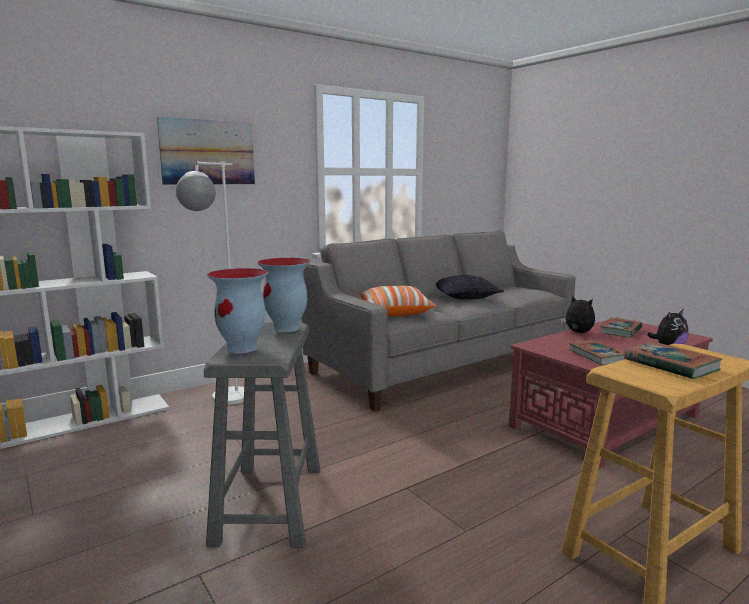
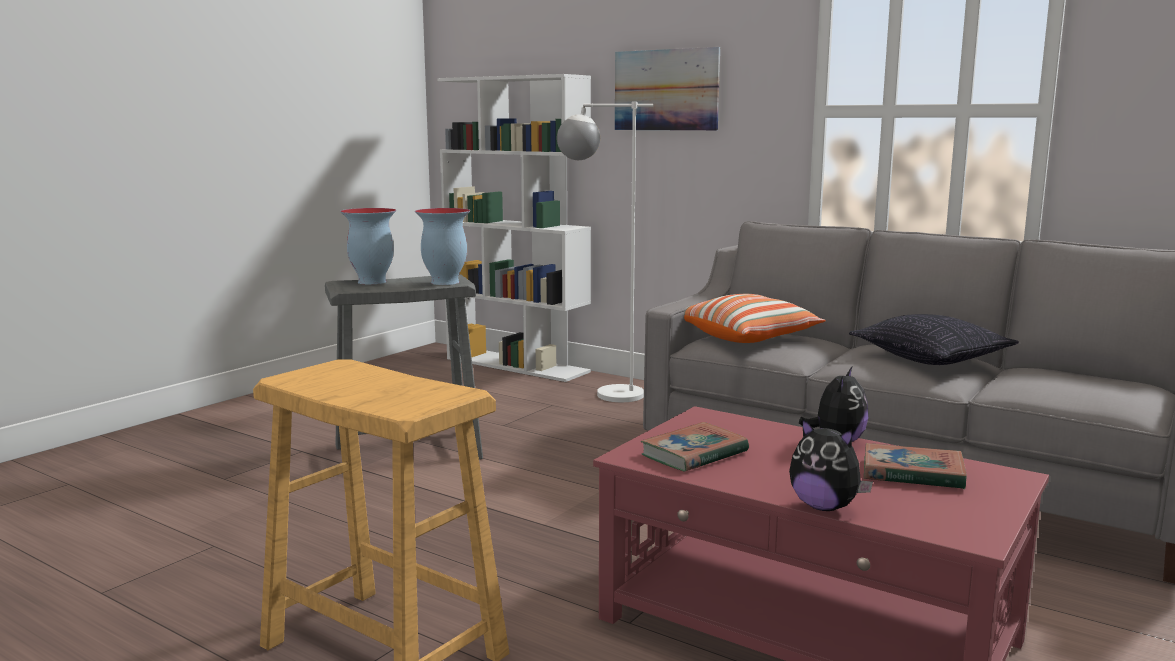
camera: 70 degrees right, 0 degrees up
(670, 365) = (375, 385): book -> none

